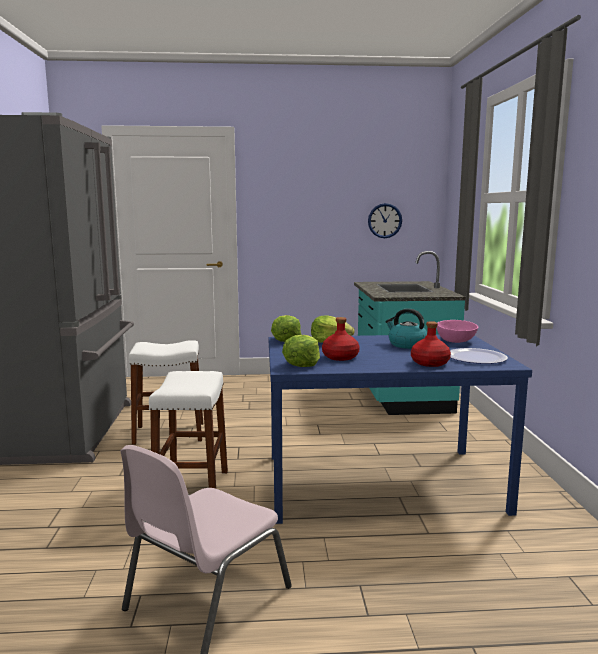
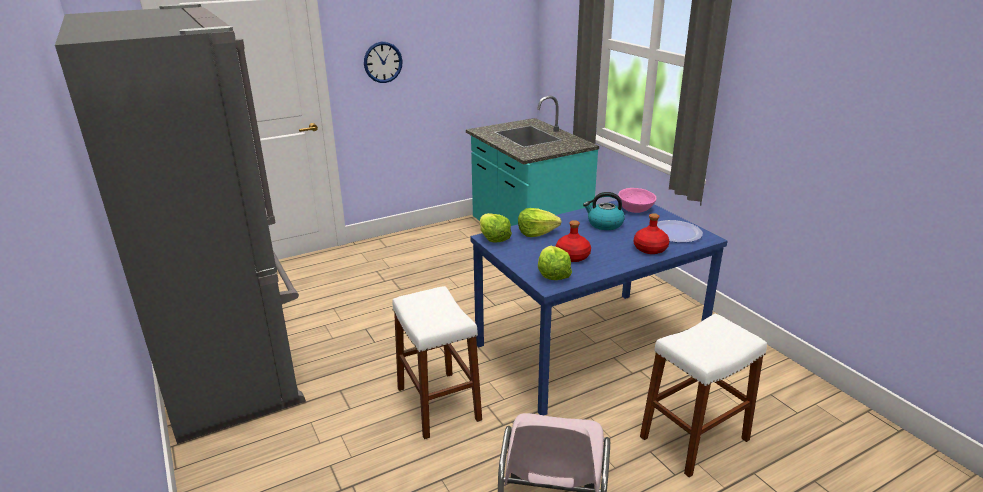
camera: 25 degrees left, 15 degrees up
(169, 433) = (348, 342): white stool -> white stool (694, 438)
(384, 220) = (483, 55): wall clock -> wall clock (383, 62)

